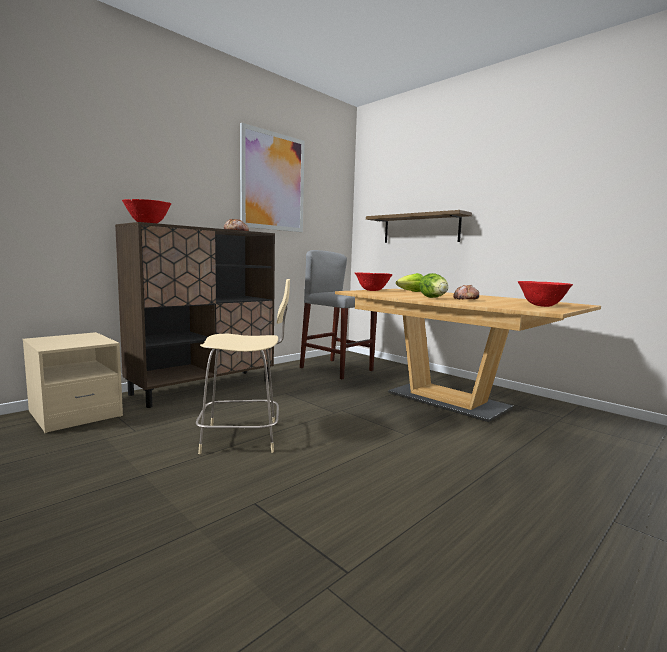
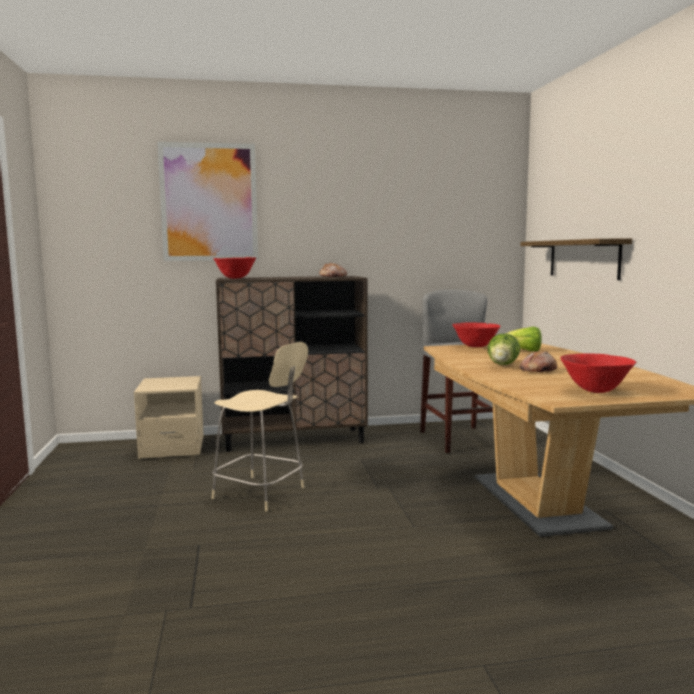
camera: 35 degrees right, 0 degrees up
(272, 182) = (395, 212): picture -> picture (209, 202)

